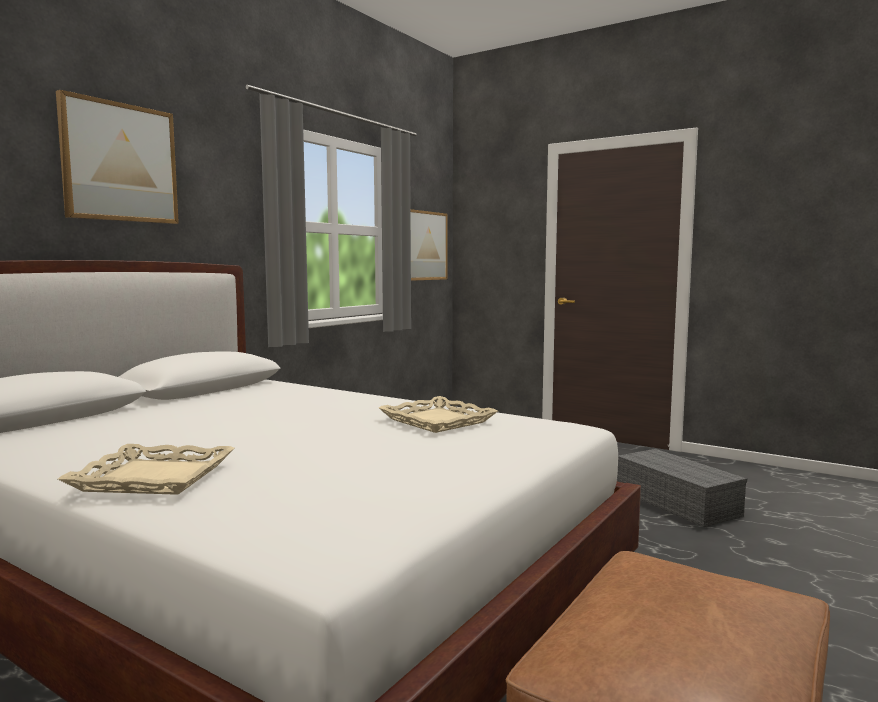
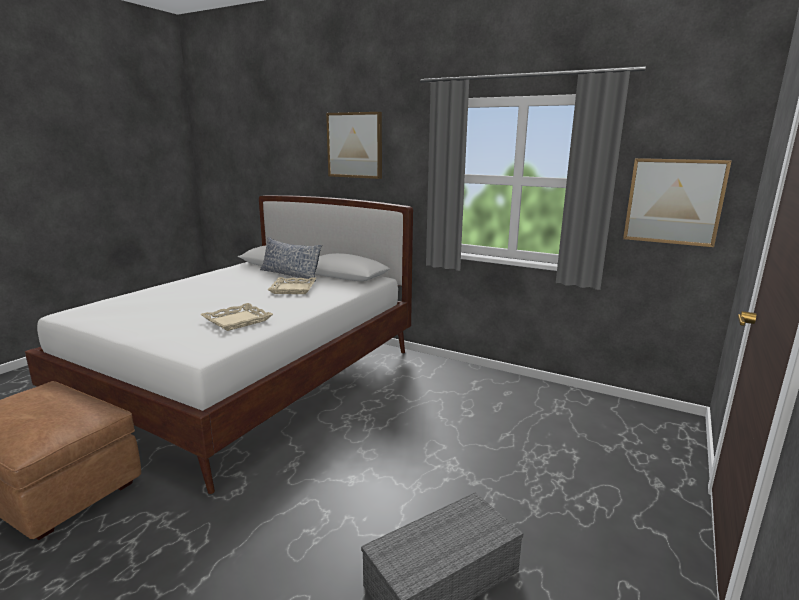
camera: 85 degrees right, 10 degrees up
(154, 410) = (290, 274): none -> pillow
(154, 477) = (170, 287): beige tray -> beige tray (293, 289)

